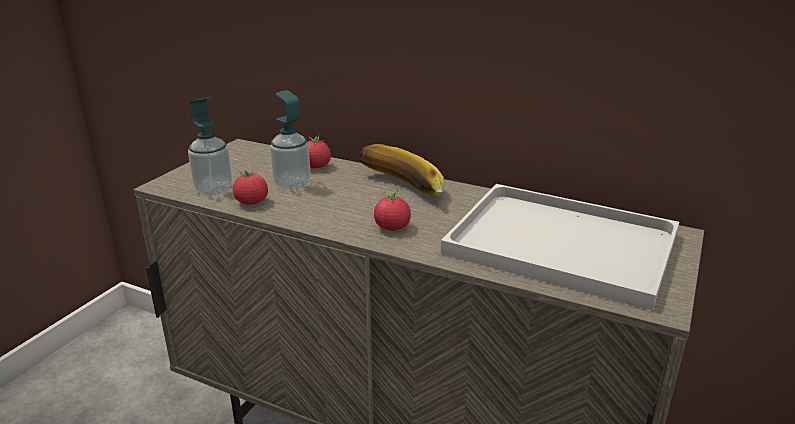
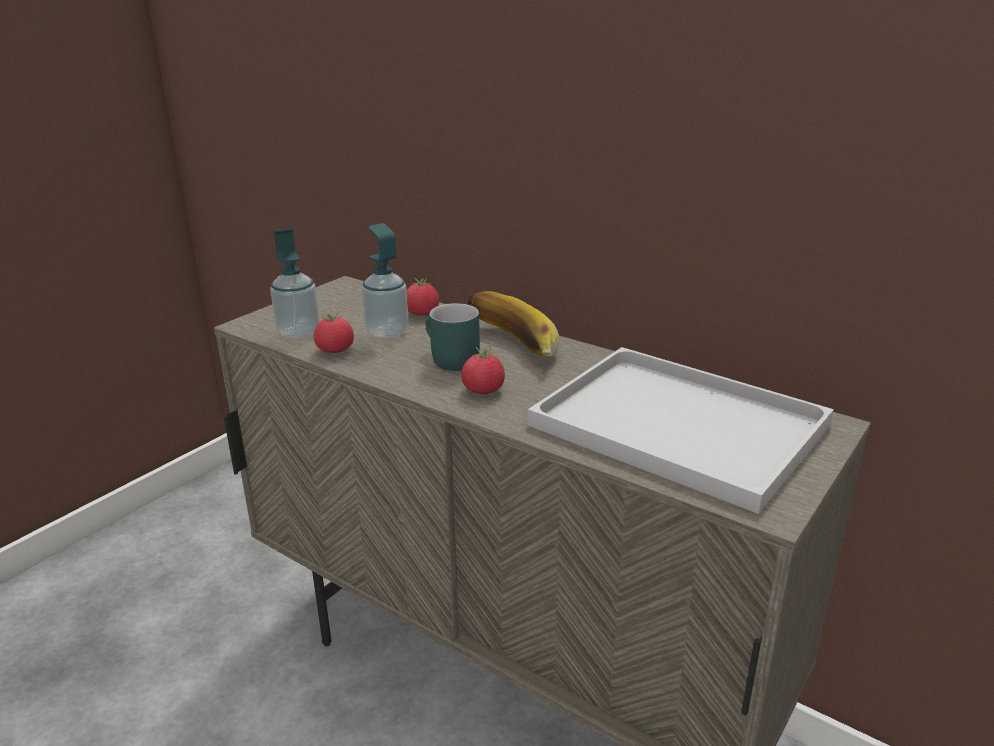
camera: 10 degrees right, 0 degrees up
(353, 204) = (448, 360): none -> turquoise mug

